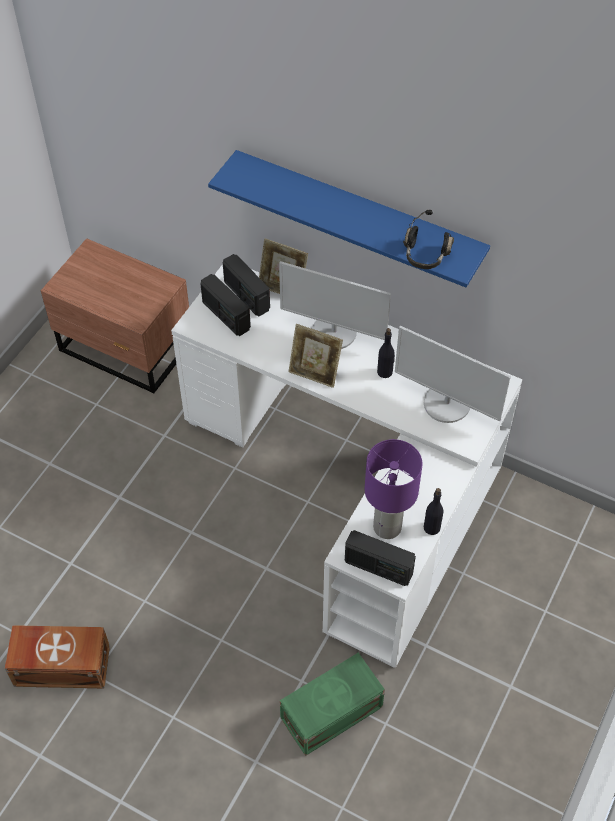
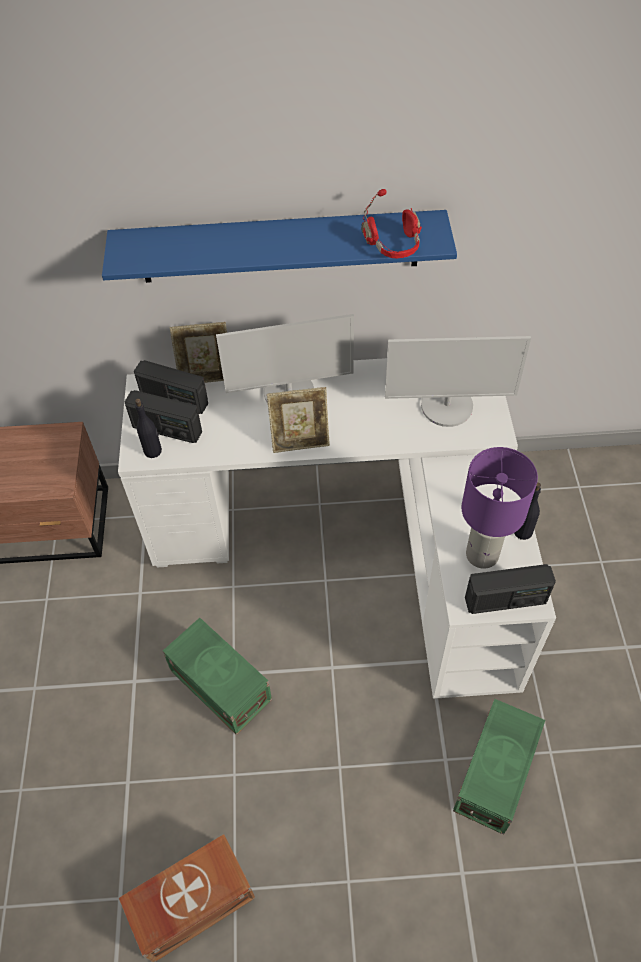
camera: 30 degrees left, 0 degrees up
(178, 533) = (220, 683): none -> green storage box
(385, 372) = (367, 406): black bottle -> black bottle (153, 451)
(425, 255) = (394, 245): black headphones -> red headphones

